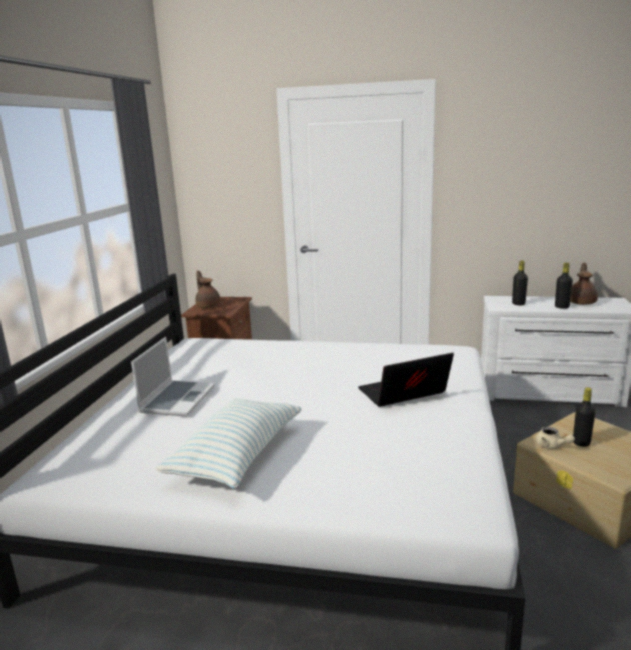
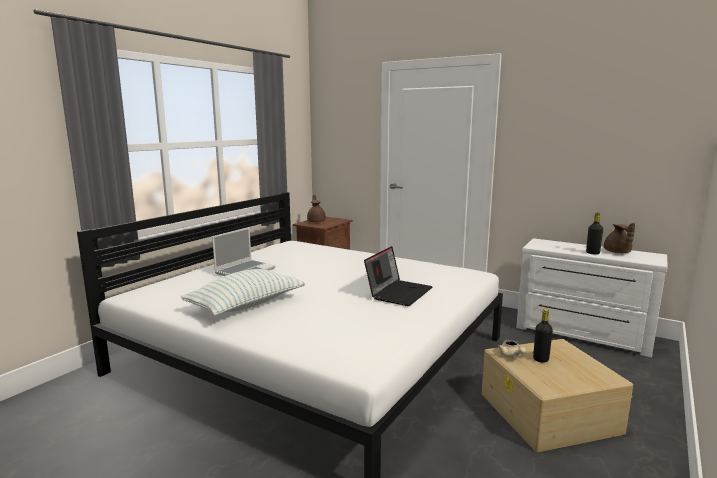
camera: 20 degrees right, 5 degrees down
(403, 394) = (398, 292): laptop -> laptop turned 120 degrees clockwise
(518, 304) = (555, 246): black bottle -> none
(582, 302) = (617, 252): brown teapot -> brown teapot turned 135 degrees clockwise

